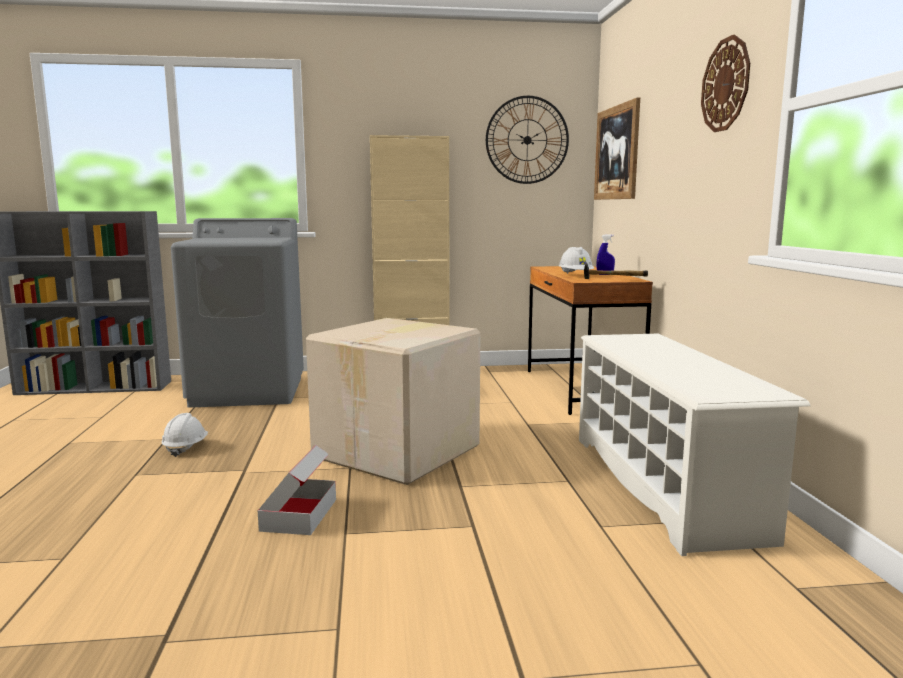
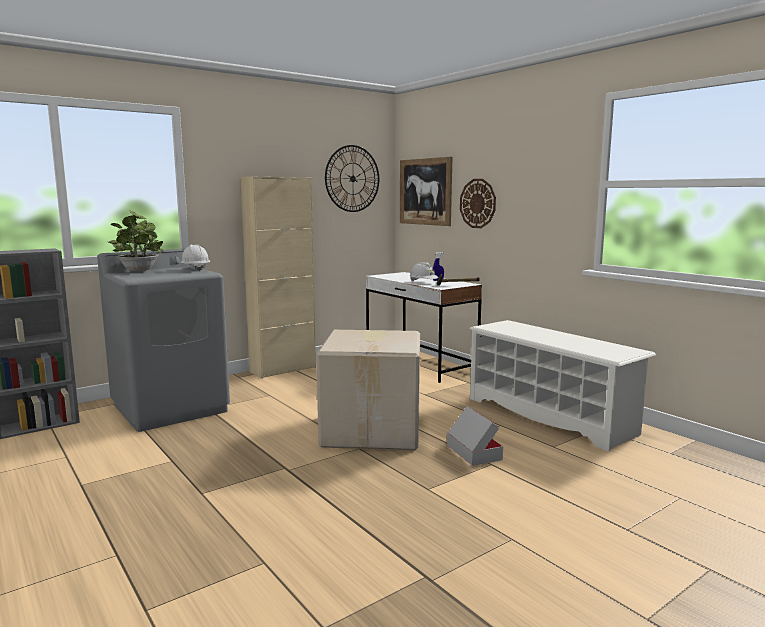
camera: 30 degrees left, 0 degrees up
(185, 448) = (204, 464): white hard hat -> white hard hat (195, 269)
(223, 236) = (138, 270): none -> potted plant
(299, 514) = (379, 486): cardboard box -> cardboard box (473, 452)
(579, 390) = (420, 364): brown desk -> white desk
(725, 84) = (546, 163): wall clock -> wall clock (478, 203)

